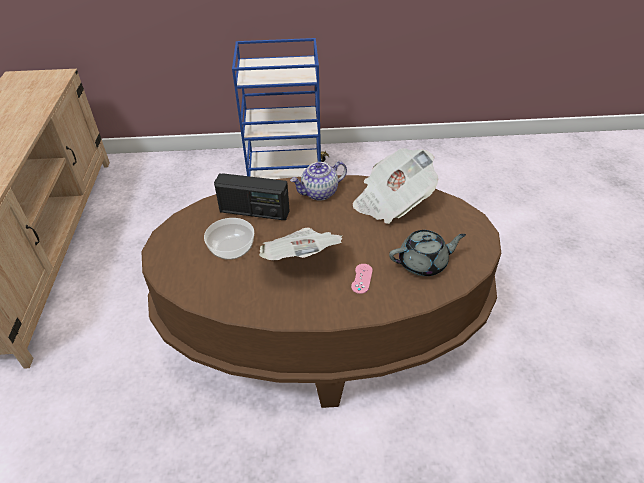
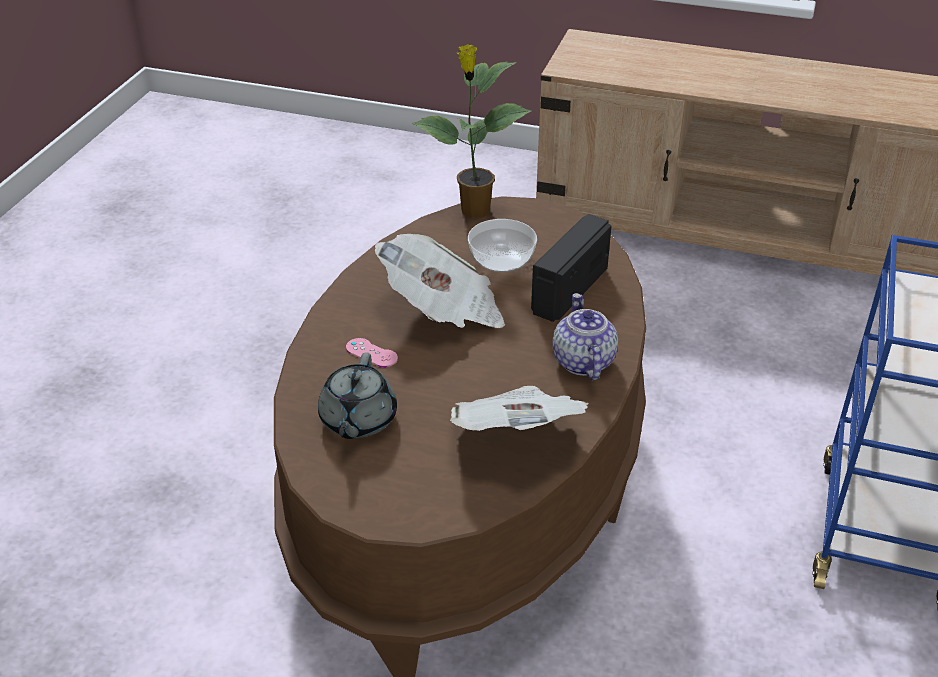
camera: 110 degrees right, 5 degrees down
(170, 279) = (473, 211): none -> potted plant

